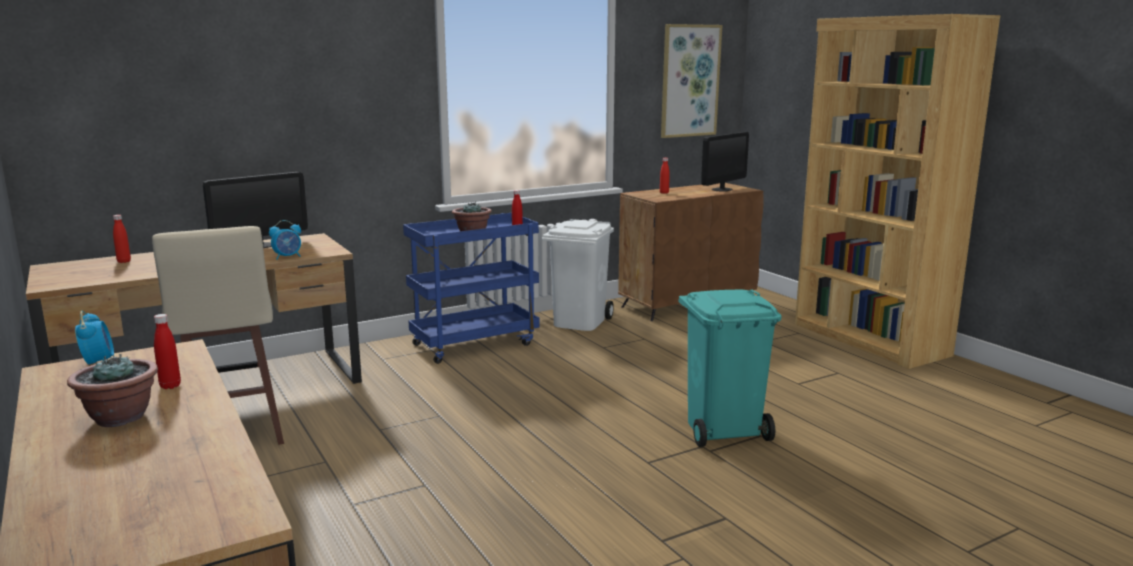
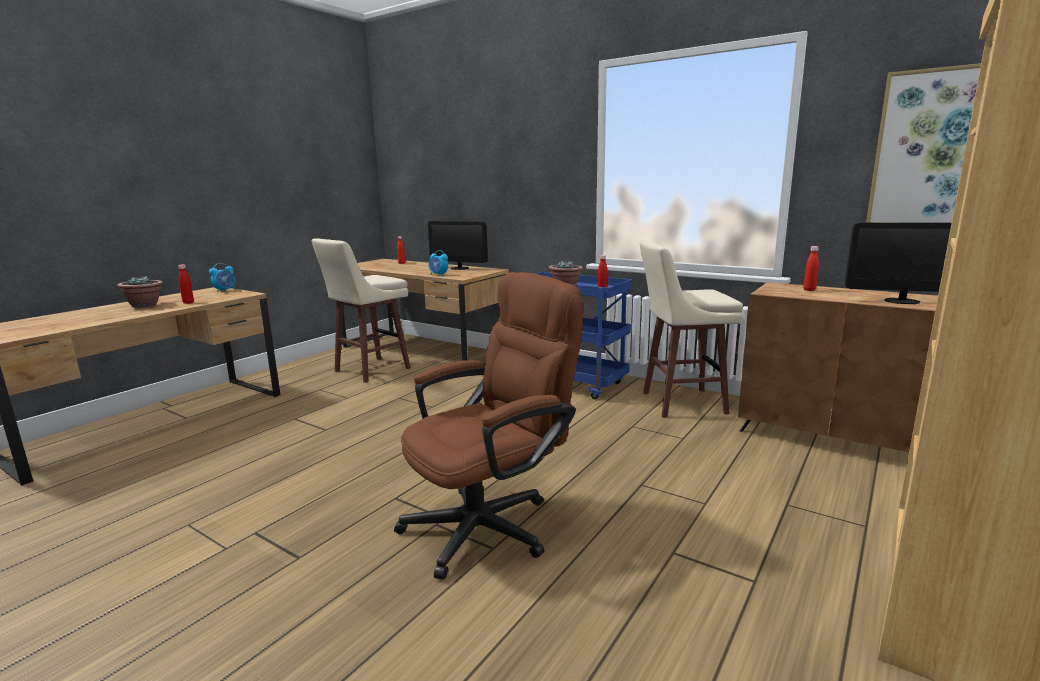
camera: 65 degrees right, 0 degrees up
(578, 321) = (680, 403): white trash can -> beige stool
(724, 429) = (491, 523): turquoise trash can -> brown office chair

